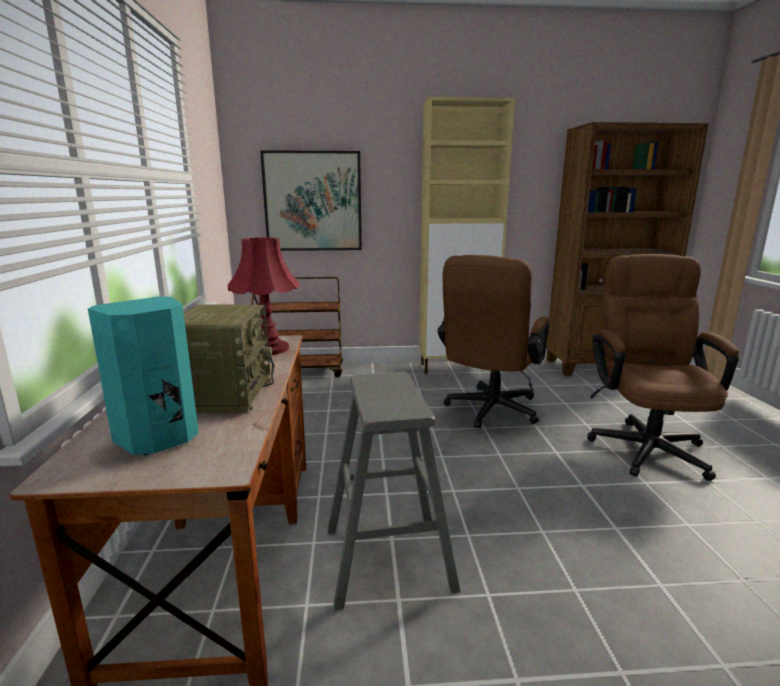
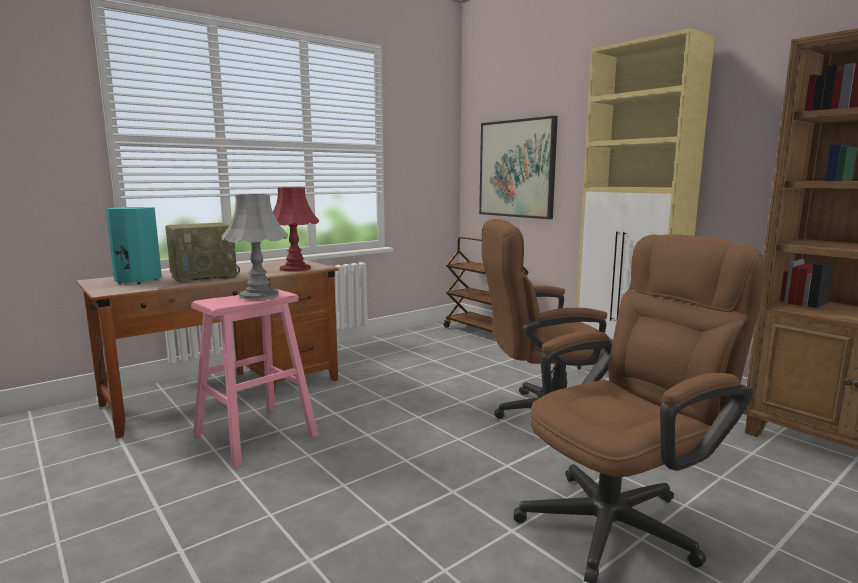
camera: 55 degrees right, 5 degrees down
(385, 386) = (259, 295): none -> grey table lamp
(388, 558) = (255, 435): grey stool -> pink stool

